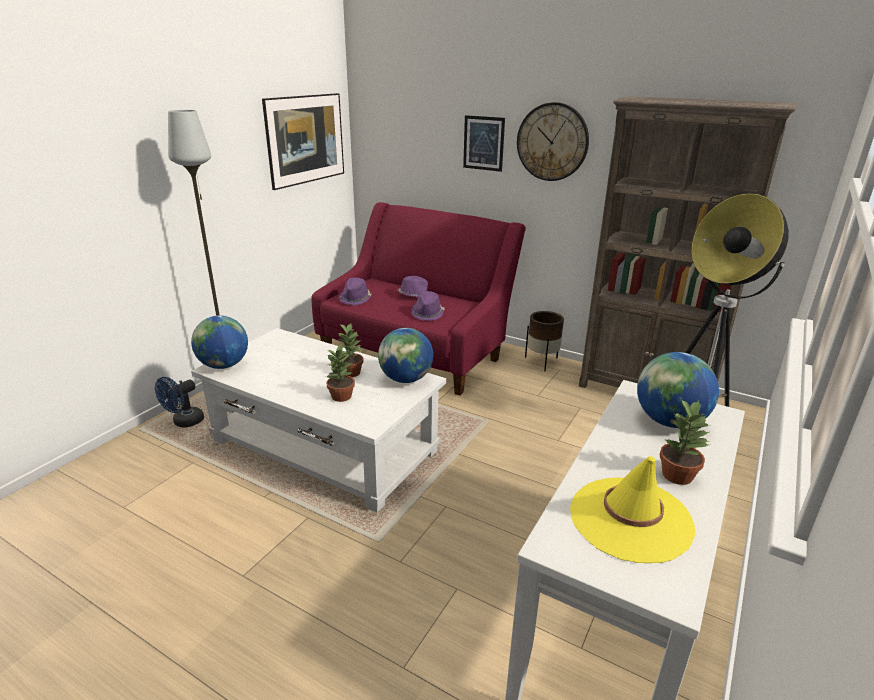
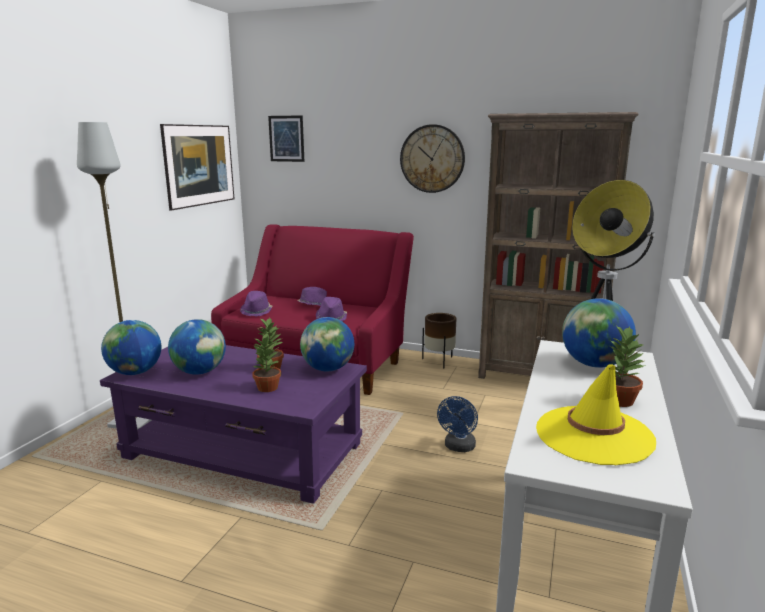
camera: 10 degrees left, 10 degrees down
(184, 422) = (84, 445): blue fan -> blue fan (458, 447)
(282, 370) = (200, 372): none -> globe
(324, 447) = (244, 451): white coffee table -> purple coffee table
(483, 143) = (369, 164): picture -> picture (286, 138)

